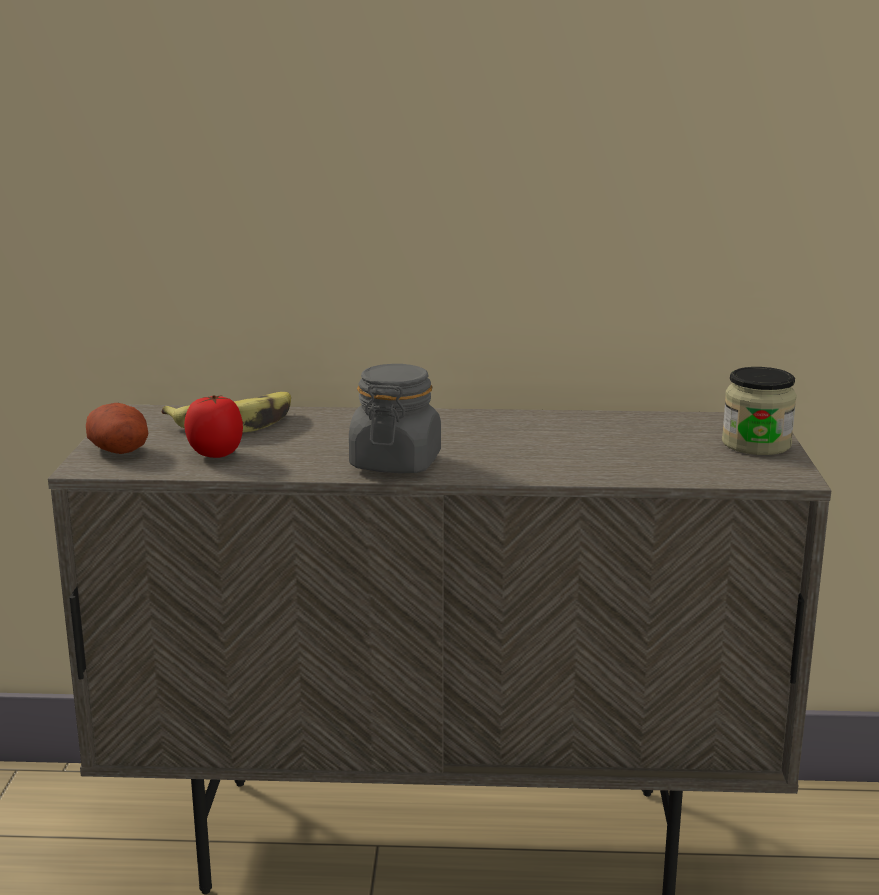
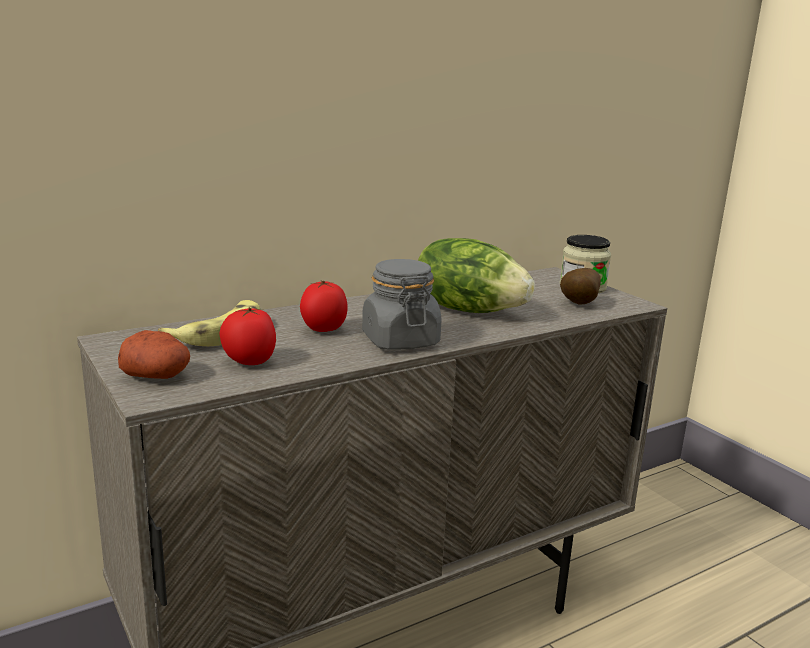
camera: 35 degrees left, 0 degrees up
(337, 437) = (323, 330): none -> tomato
(542, 445) = (469, 309): none -> lettuce
(699, 463) = (577, 304): none -> potato

